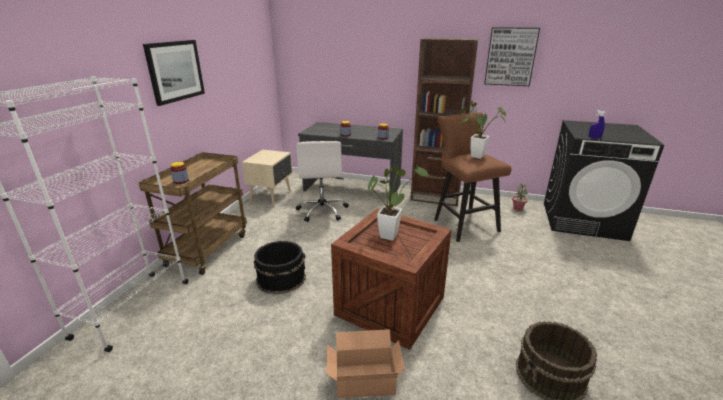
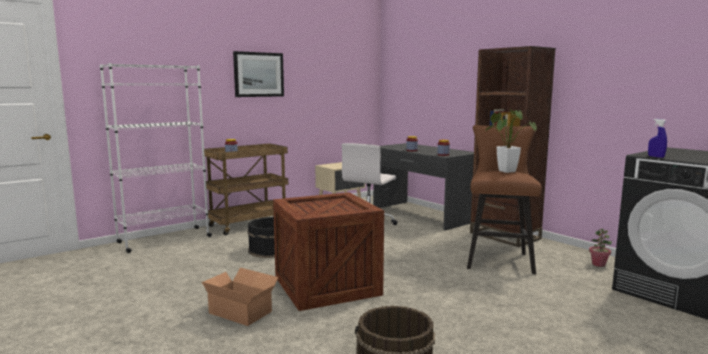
camera: 35 degrees right, 15 degrees down
(390, 234) = (329, 205): potted plant -> none
(510, 57) = (595, 67): picture -> none

